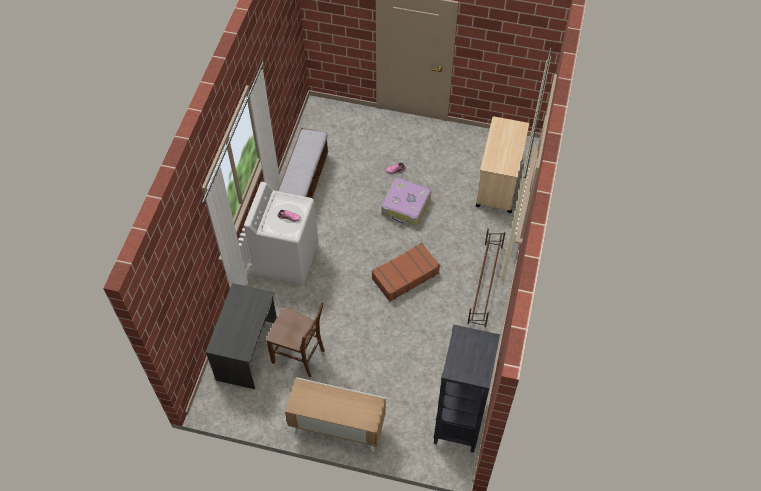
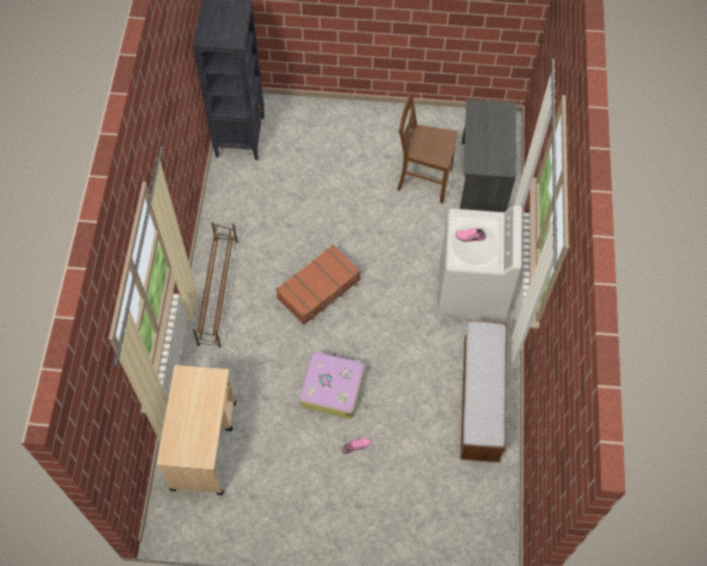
camera: 170 degrees right, 5 degrees up
(337, 428) = (365, 117): cabinet -> none

